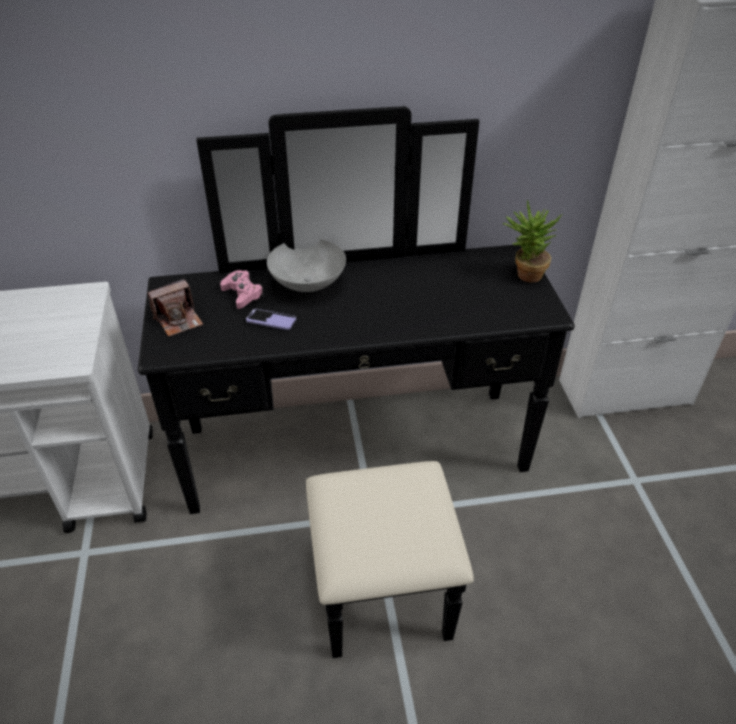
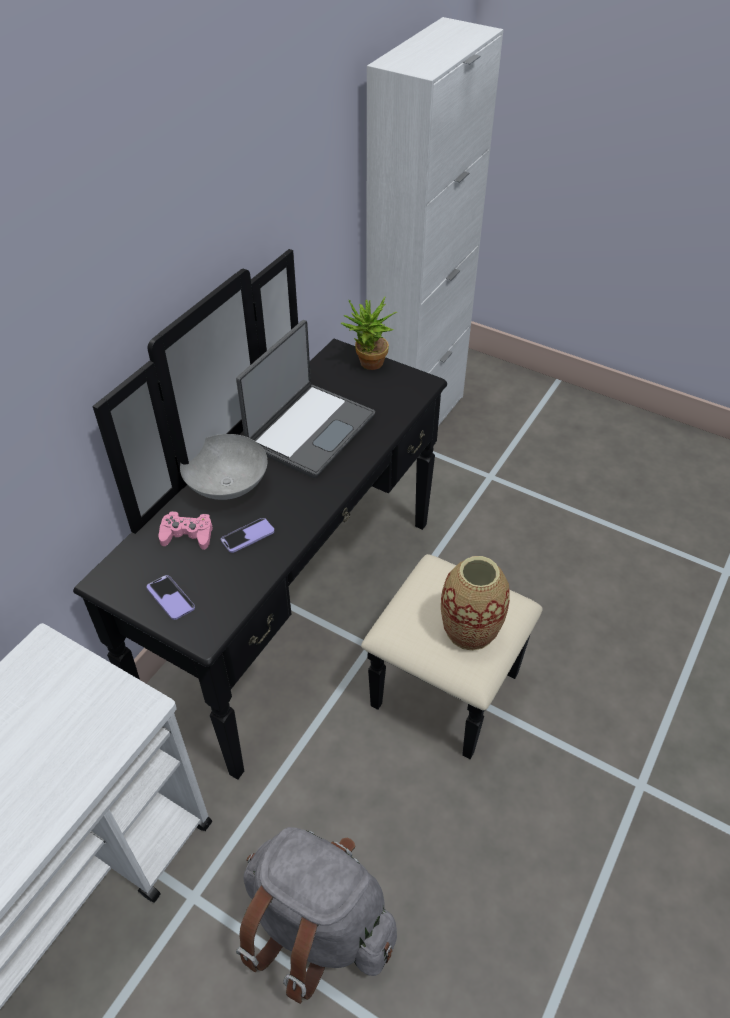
camera: 50 degrees left, 5 degrees up
(109, 644) = (317, 925): none -> grey backpack
(179, 320) = (171, 598): camera -> phone
(380, 535) = (469, 630): none -> vase
(412, 288) = (309, 430): none -> laptop

